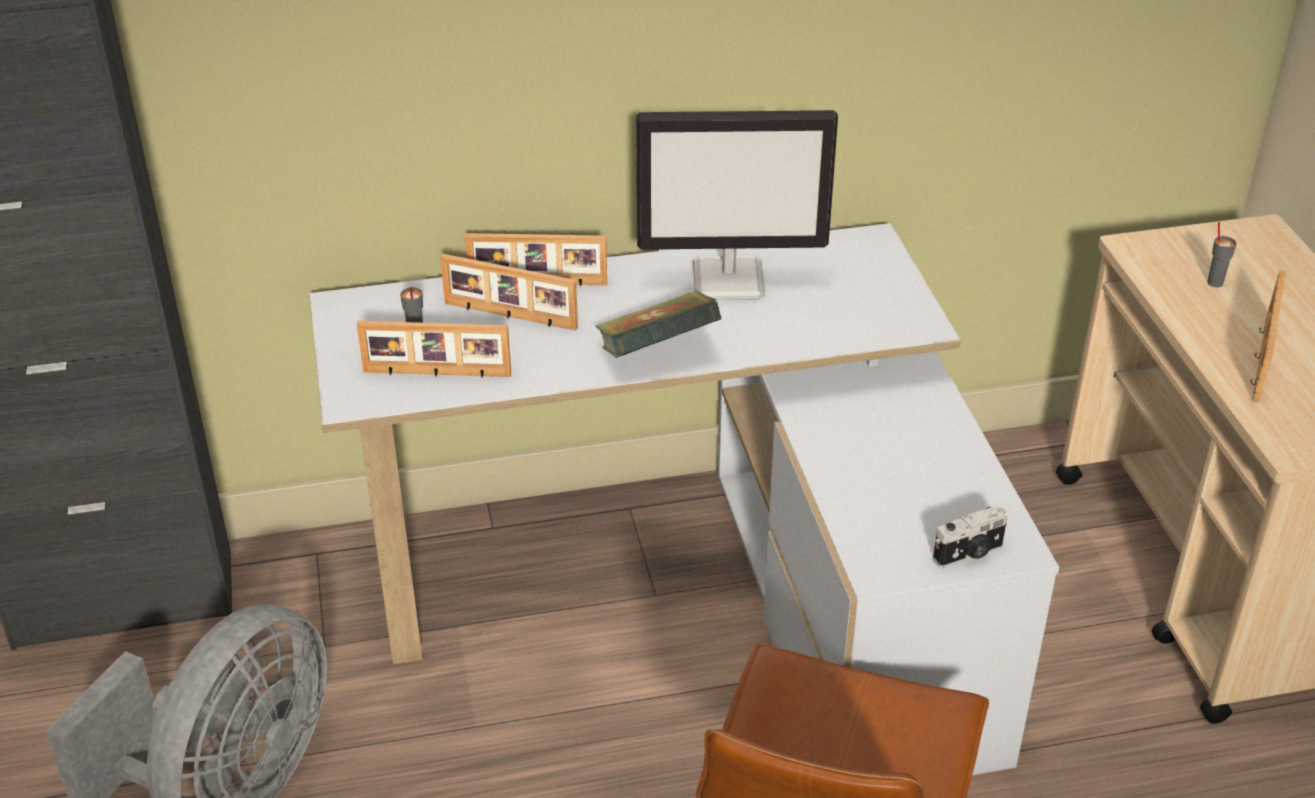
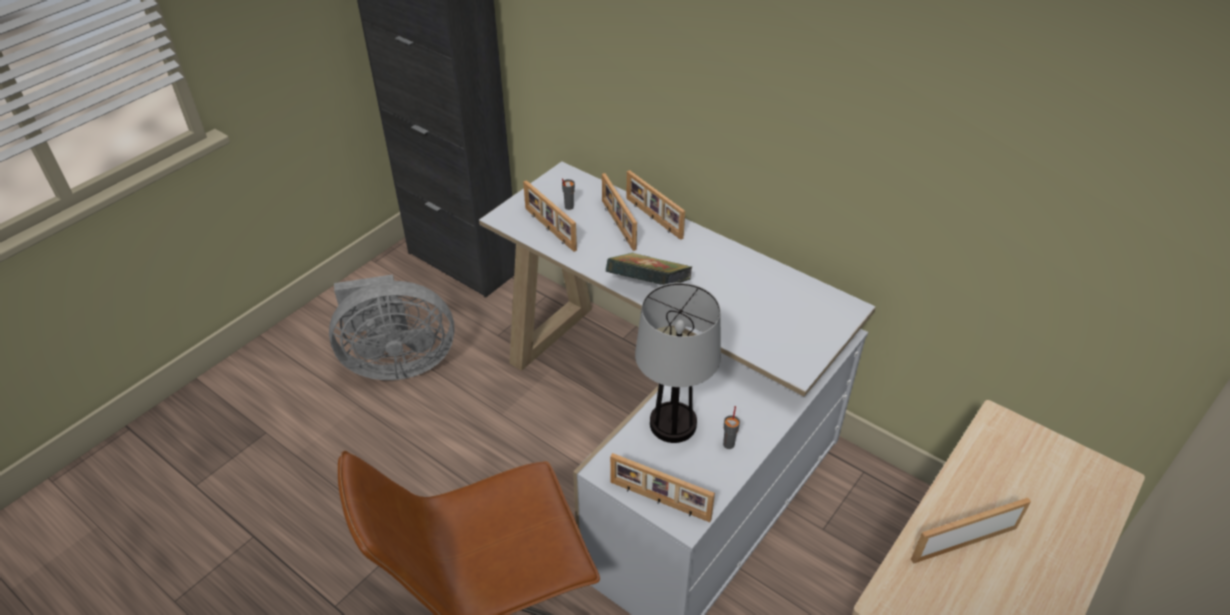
camera: 50 degrees right, 5 degrees up
(730, 280) = (740, 277): monitor -> none
(865, 480) = (672, 425): none -> table lamp
(969, 554) = (659, 501): camera -> picture frame
(1215, 282) = (1016, 479): grey cup -> grey cup (729, 444)

